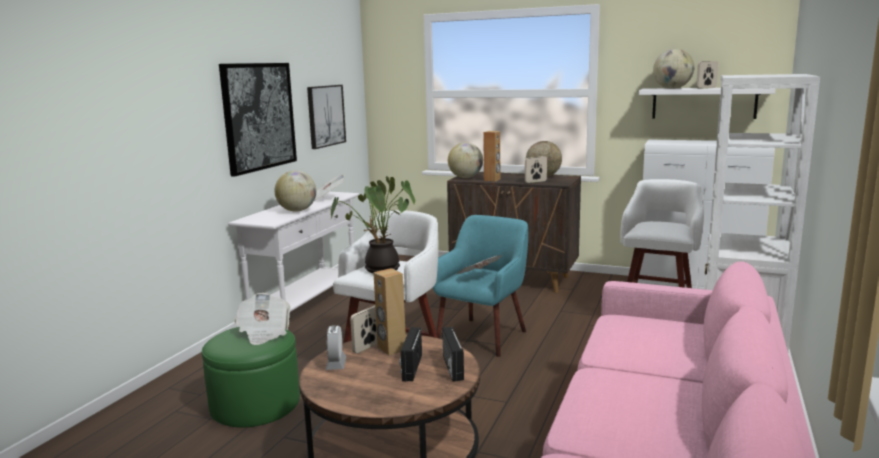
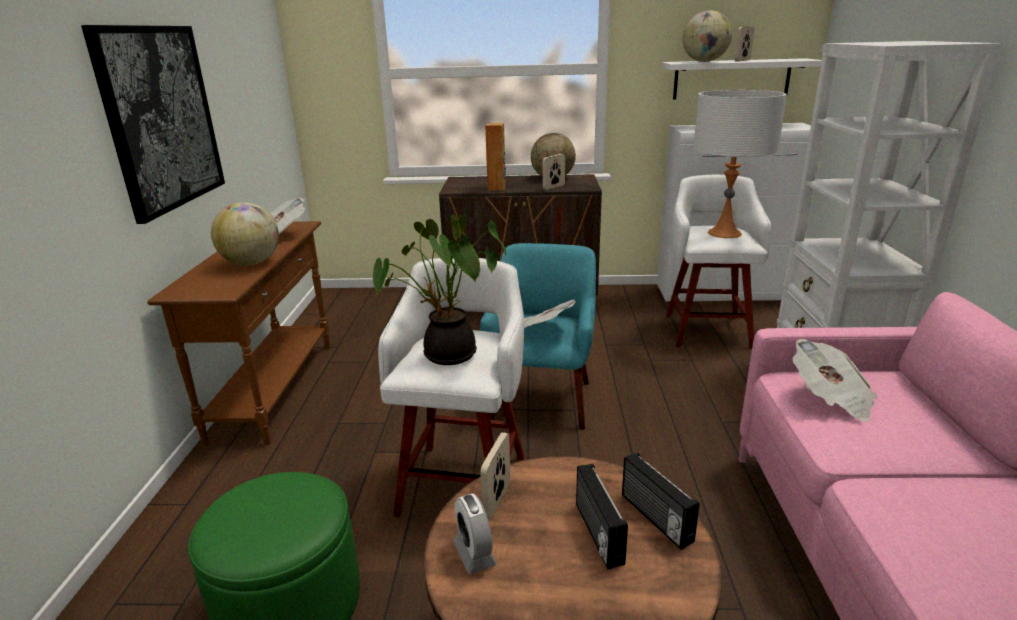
camera: 20 degrees left, 10 degrees up
(264, 333) = (291, 496): newspaper -> newspaper (831, 398)
(307, 306) = (275, 389): white console table -> brown console table
(325, 116) = (248, 110): picture -> none
(391, 349) = (535, 496): brown speaker -> none
(465, 177) = (458, 187): globe -> none
(664, 226) = (724, 233): none -> white table lamp

